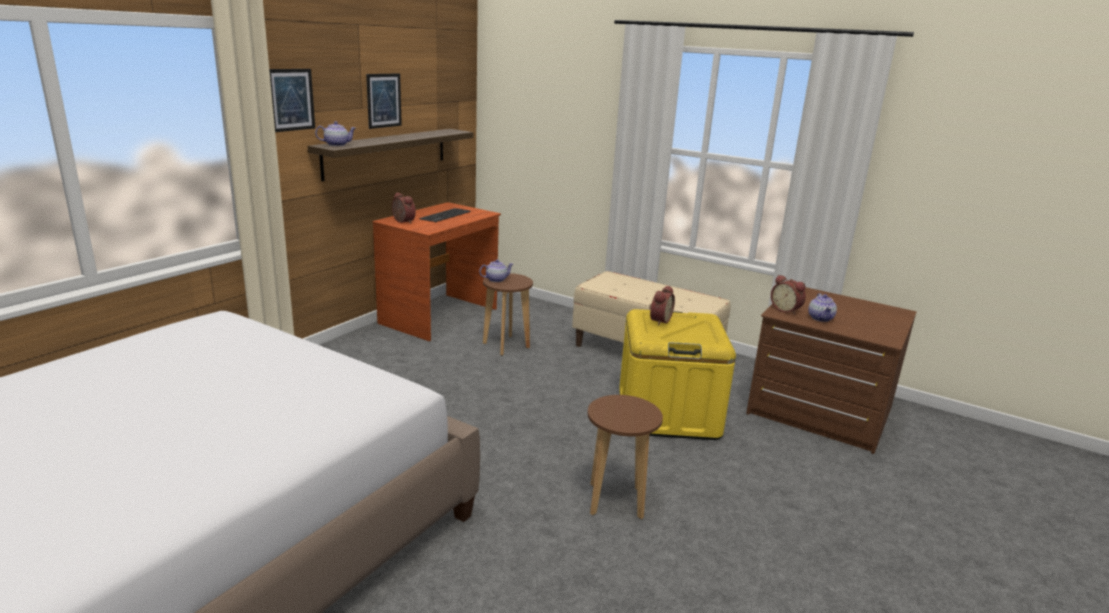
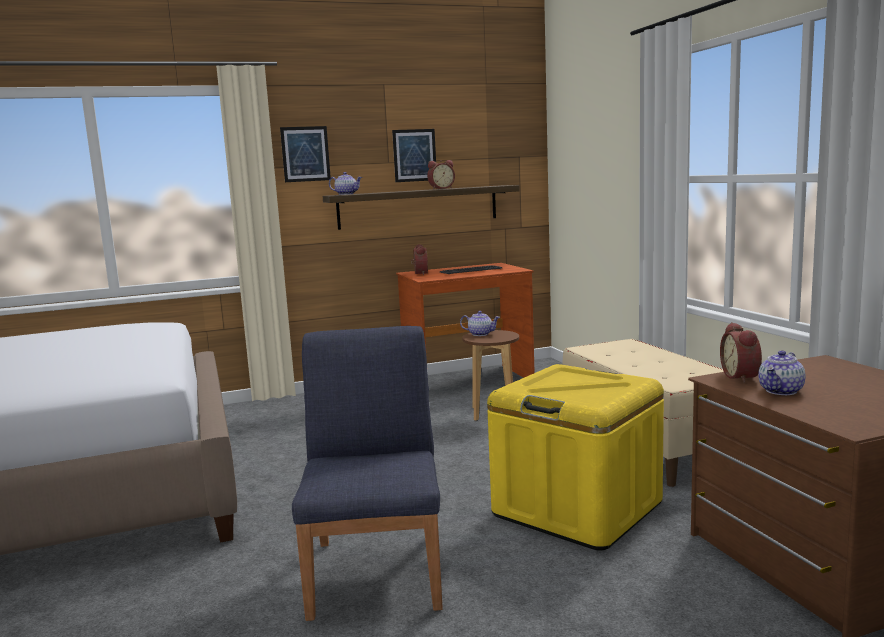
camera: 40 degrees right, 10 degrees down
(616, 501) = (377, 572): brown stool -> blue chair
(659, 320) = (564, 376): alarm clock -> alarm clock (441, 188)

